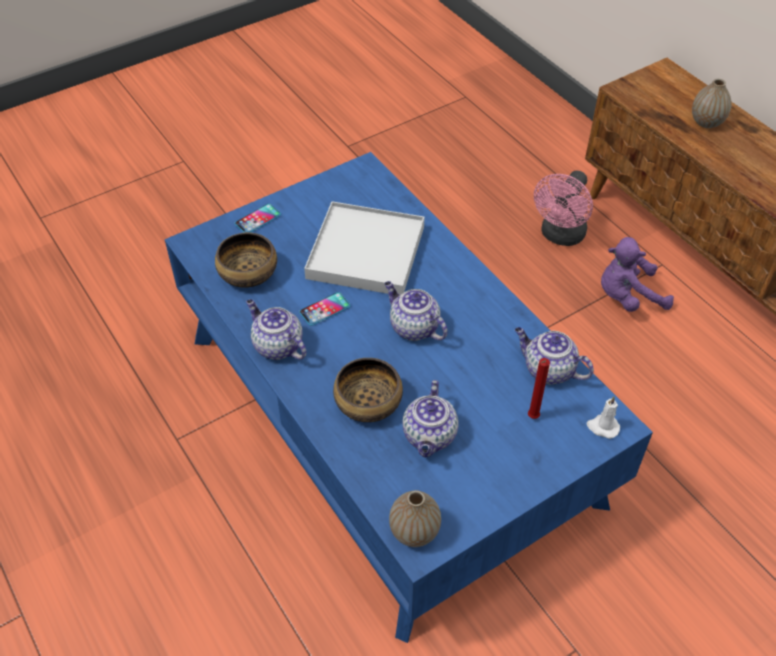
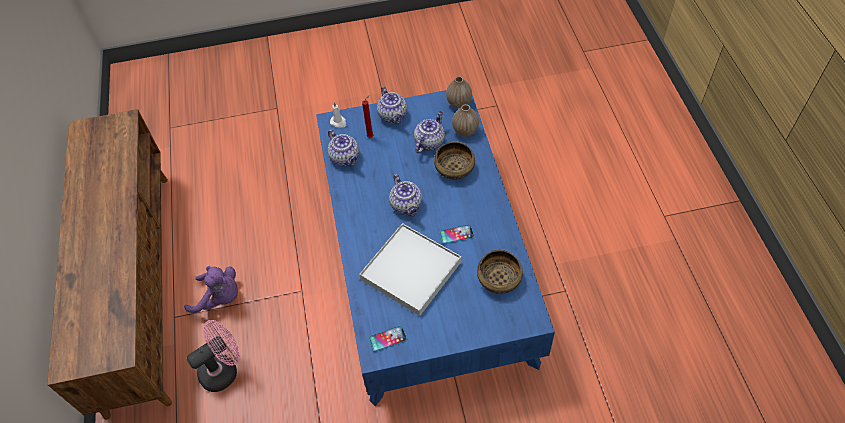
camera: 155 degrees left, 5 degrees up
(258, 219) = (478, 327): phone -> phone (388, 339)
(277, 346) = (495, 218): teapot -> teapot (393, 116)
(706, 122) = (94, 294): vase -> vase (465, 131)

